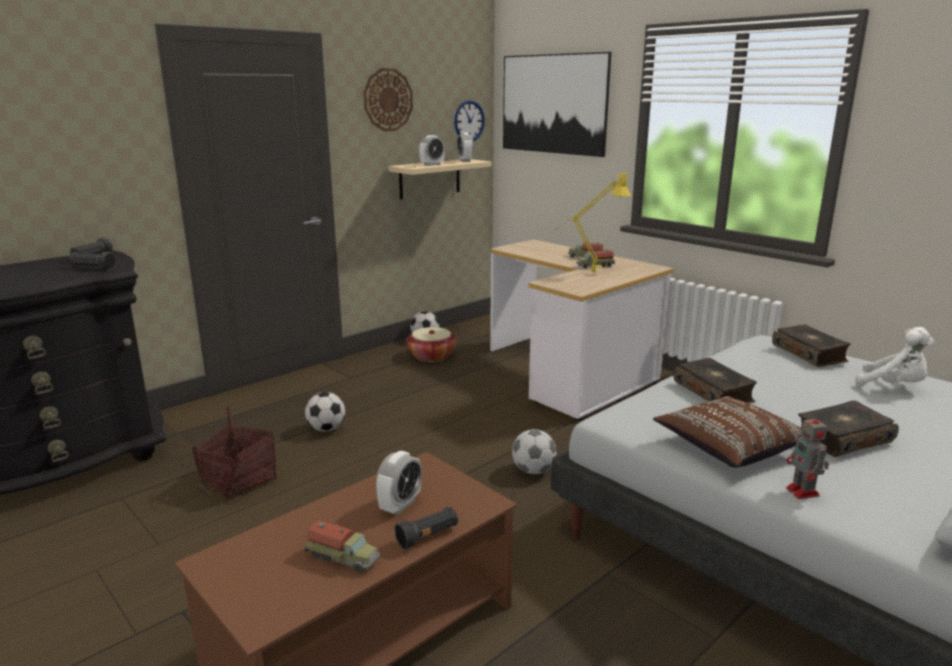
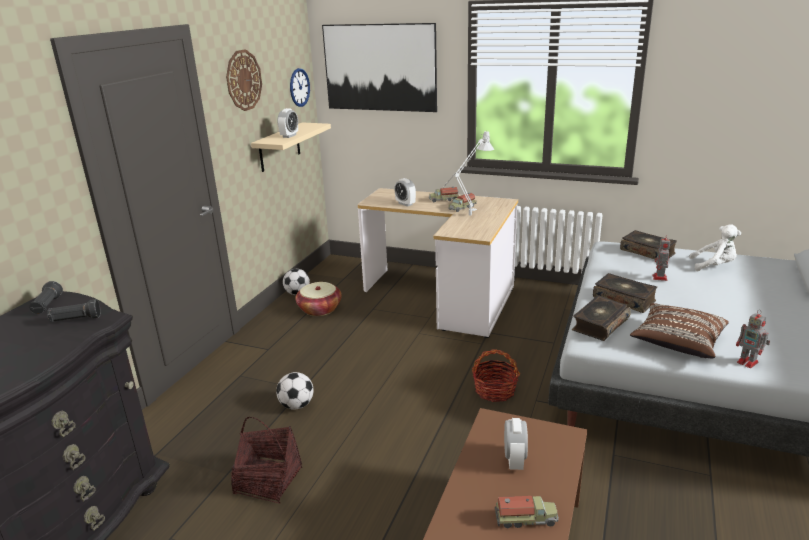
camera: 25 degrees left, 5 degrees up
(428, 536) = (562, 478): black flashlight -> none
(465, 161) = (307, 126): alarm clock -> alarm clock (405, 204)
(533, 471) = (494, 390): football -> basket
(588, 274) = (467, 217): yellow table lamp -> grey table lamp
(791, 381) = (659, 278): none -> toy robot
(842, 438) = (728, 315): book -> book (599, 325)

